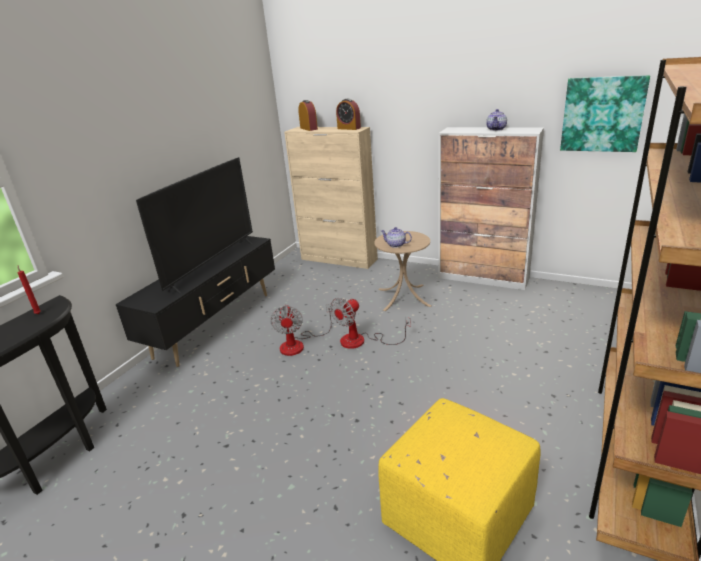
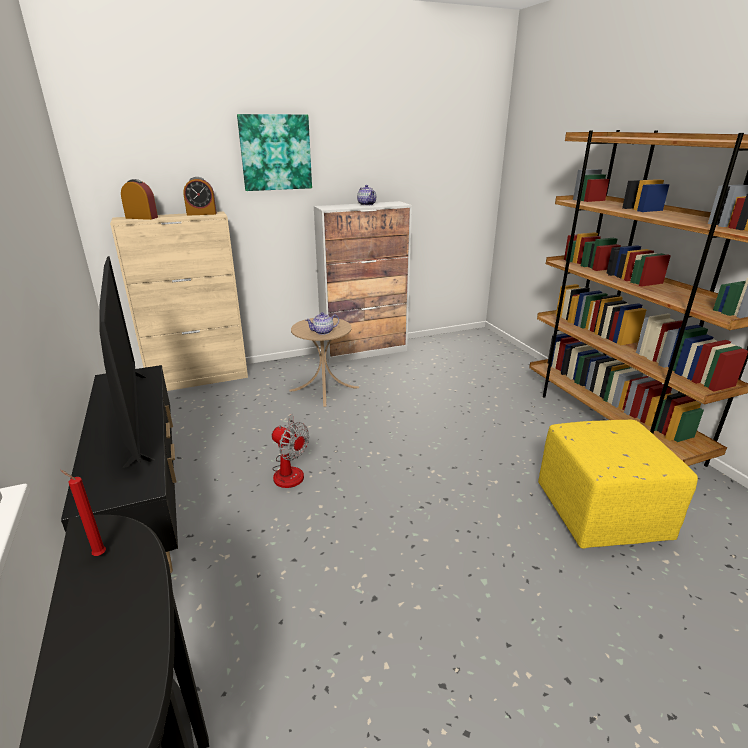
camera: 50 degrees left, 0 degrees up
(361, 341) = (346, 439): fan -> none
(602, 114) = (440, 187): picture -> picture (275, 152)

